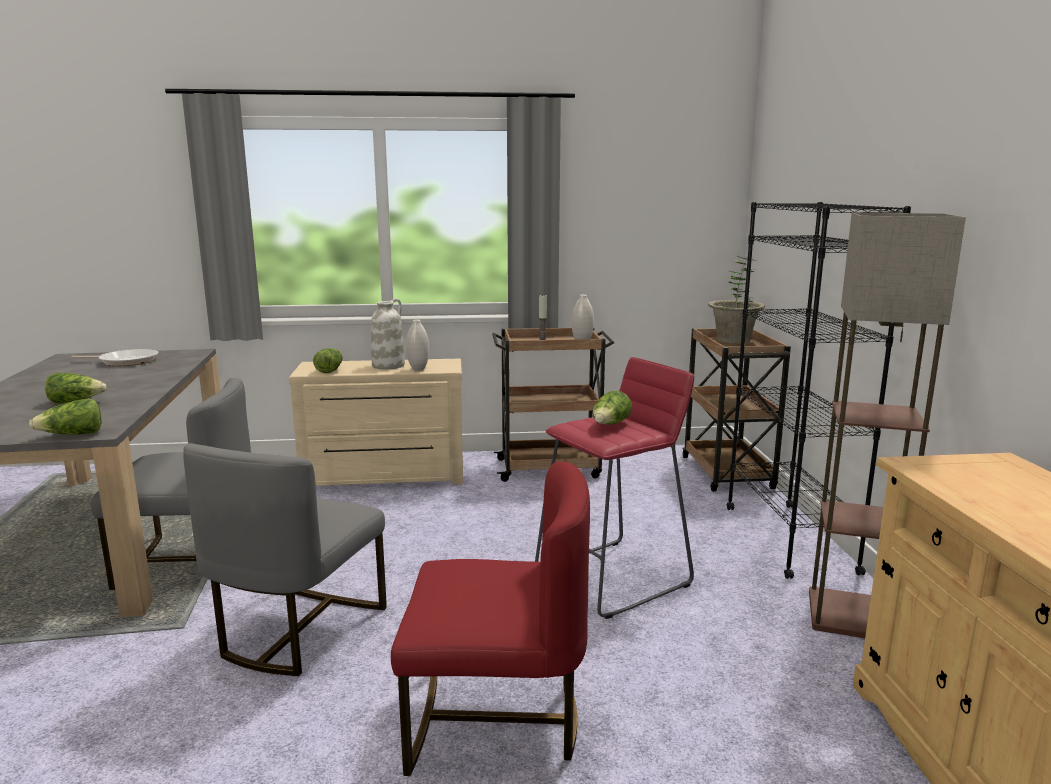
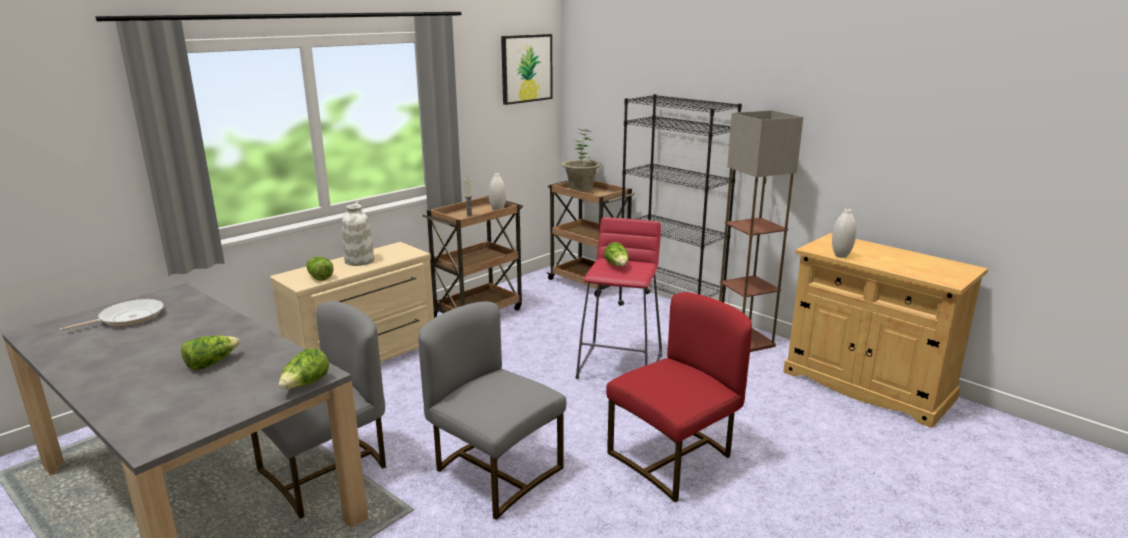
camera: 40 degrees left, 5 degrees up
(298, 630) = (494, 472): grey chair -> grey chair turned 150 degrees clockwise
(418, 369) = (392, 258): white vase -> white vase (841, 256)
(687, 173) = (526, 68): none -> picture

